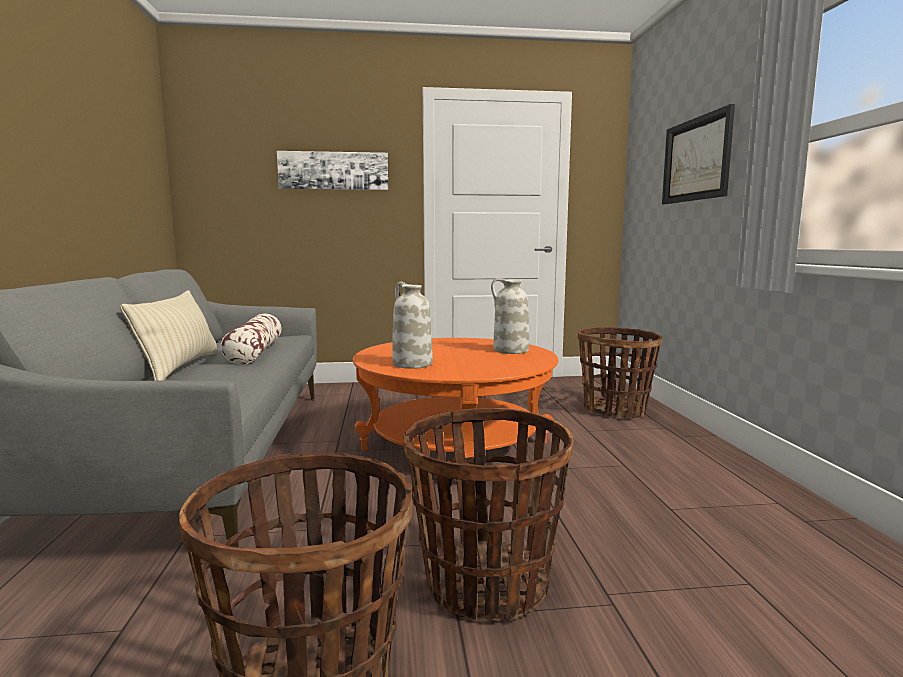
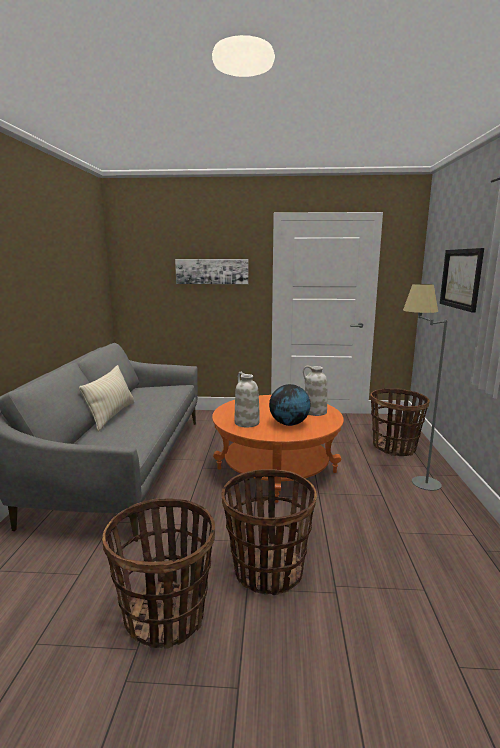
camera: 10 degrees right, 5 degrees up
(255, 352) = (156, 403): pillow -> none
(479, 363) = (289, 424): none -> globe
(658, 443) = (413, 479): none -> grey floor lamp

